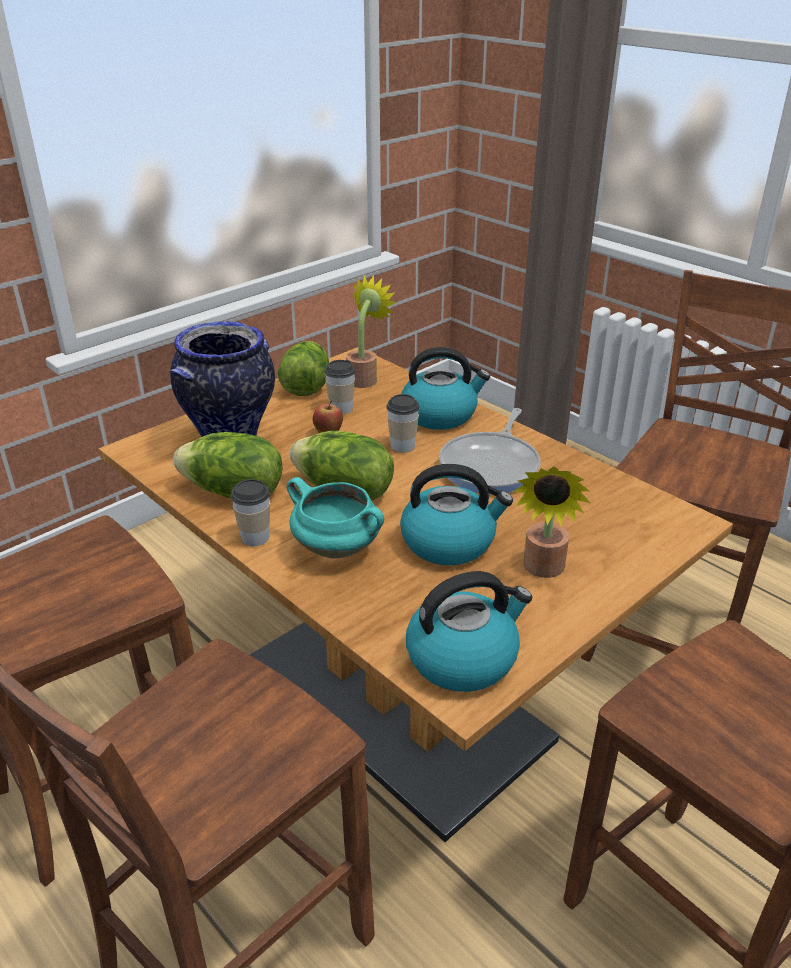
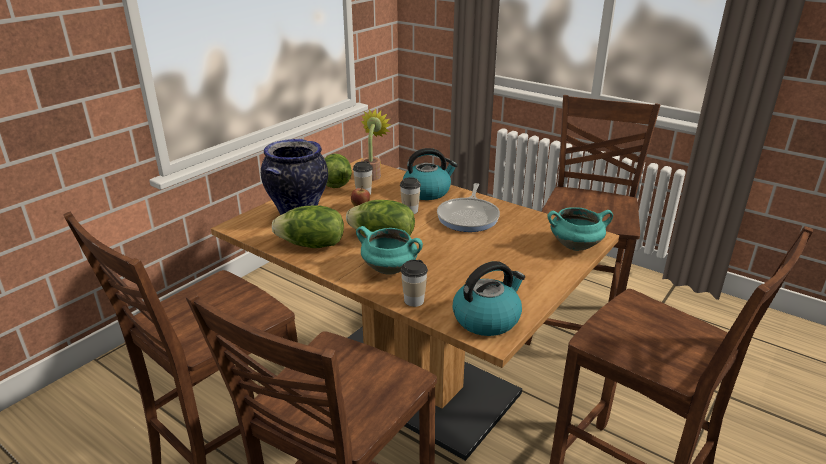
camera: 10 degrees left, 5 degrees down
(255, 537) = (335, 268): cup -> cup (414, 300)
(449, 542) = (457, 259): kettle -> none
(543, 570) = (518, 269): potted plant -> none
(652, 536) = (576, 246): none -> turquoise cooking pot

